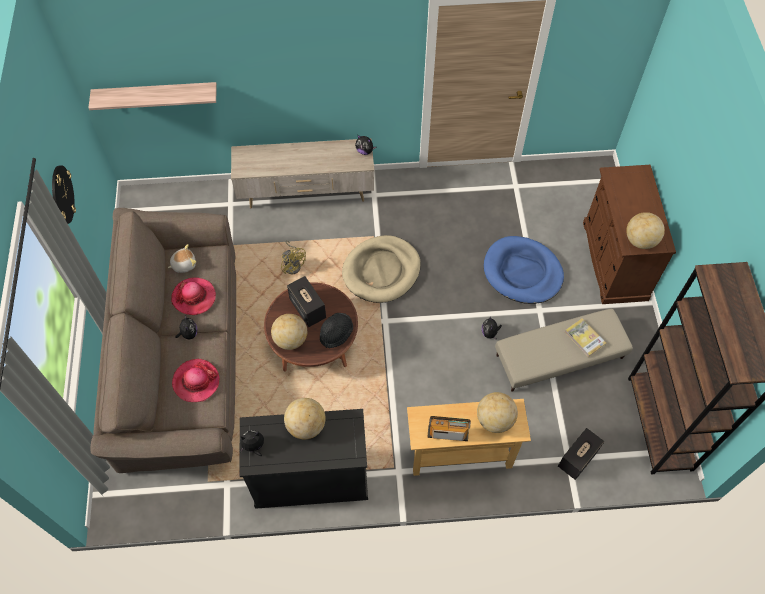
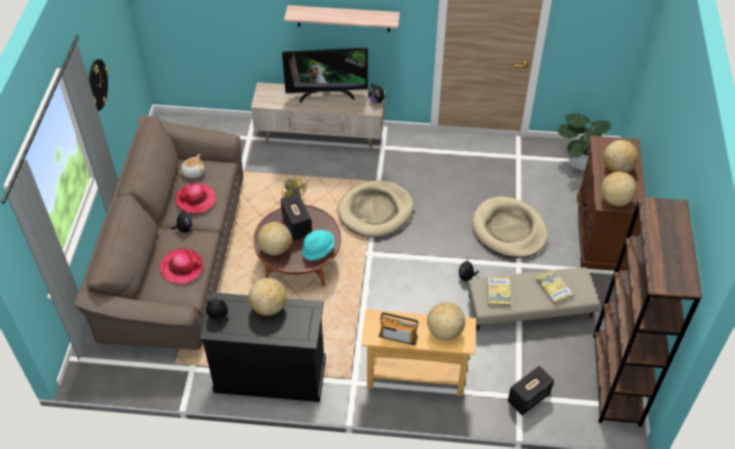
camera: 10 degrees right, 10 degrees down
(156, 95) = (196, 23): shelf -> shelf (343, 18)
(309, 150) = (326, 94): none -> television
(336, 333) = (318, 249): black hat -> turquoise hat
(522, 272) = (509, 230): blue dog bed -> beige dog bed
(530, 351) = (498, 292): none -> book
(579, 184) = (580, 163): none -> potted plant
(635, 202) = (617, 168): none -> globe

